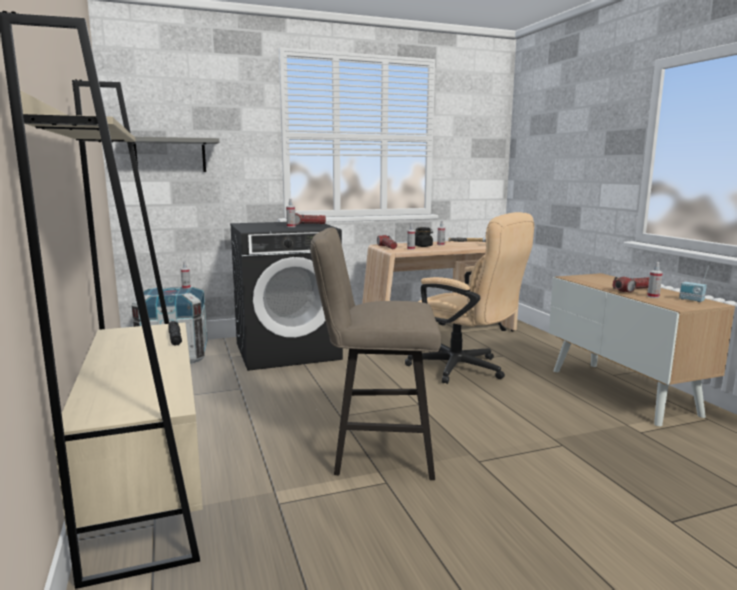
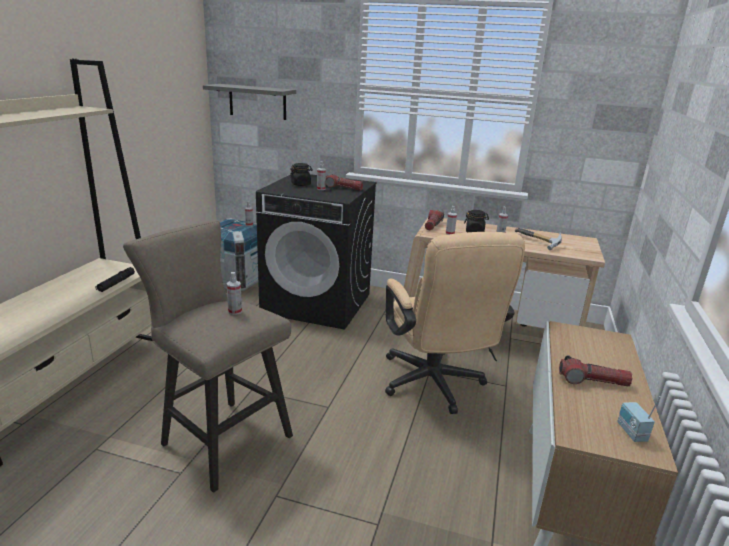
camera: 35 degrees right, 10 degrees up
(264, 226) = (301, 184): none -> black jar
(653, 296) = (590, 403): spray bottle -> spray bottle (235, 311)

